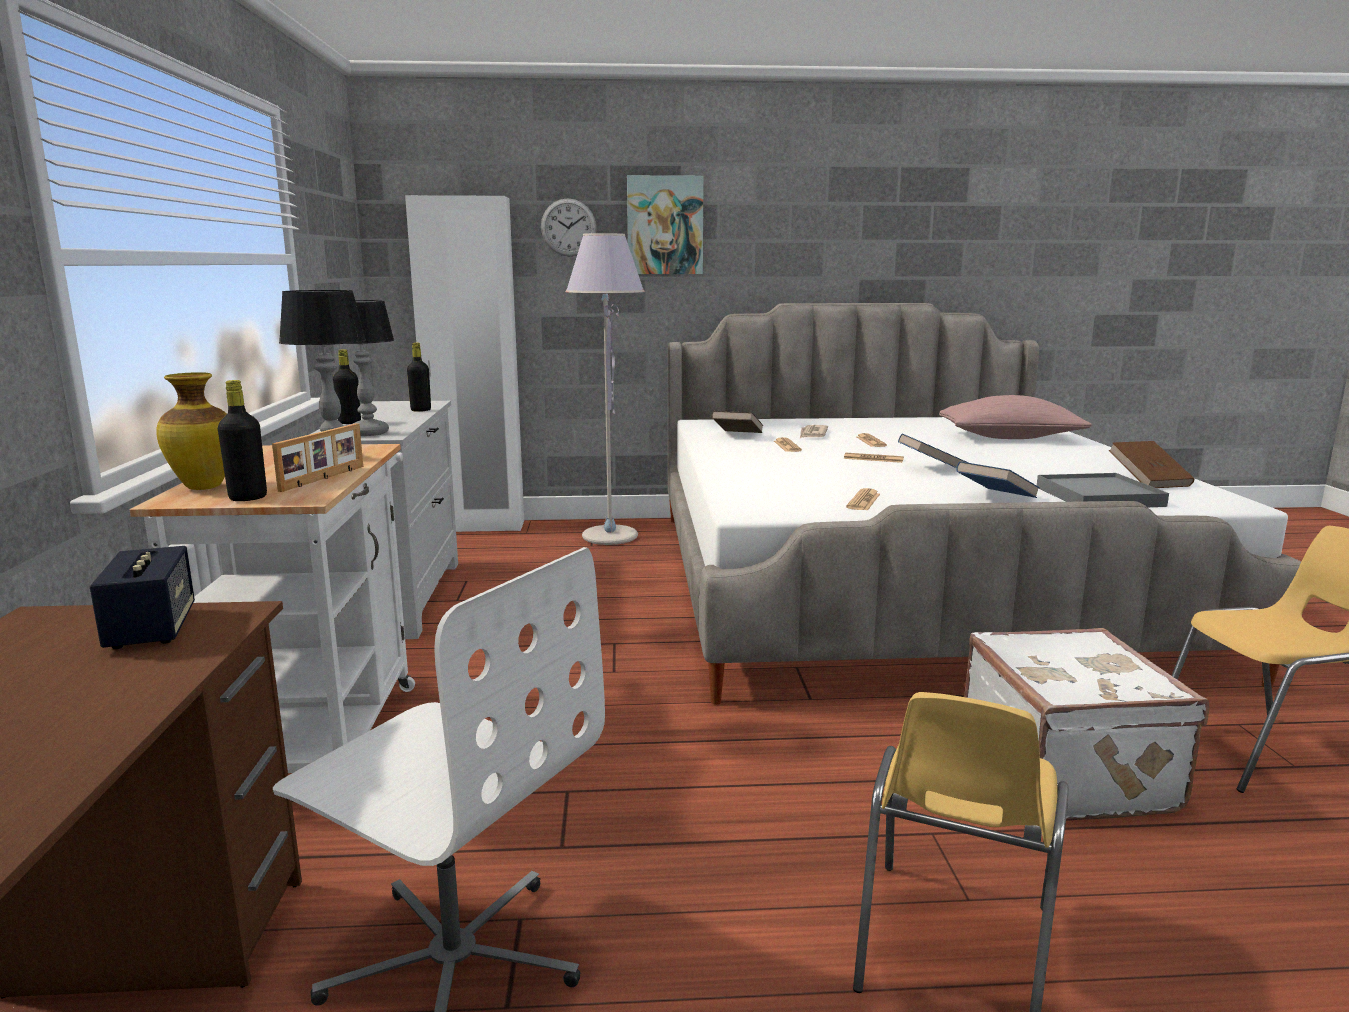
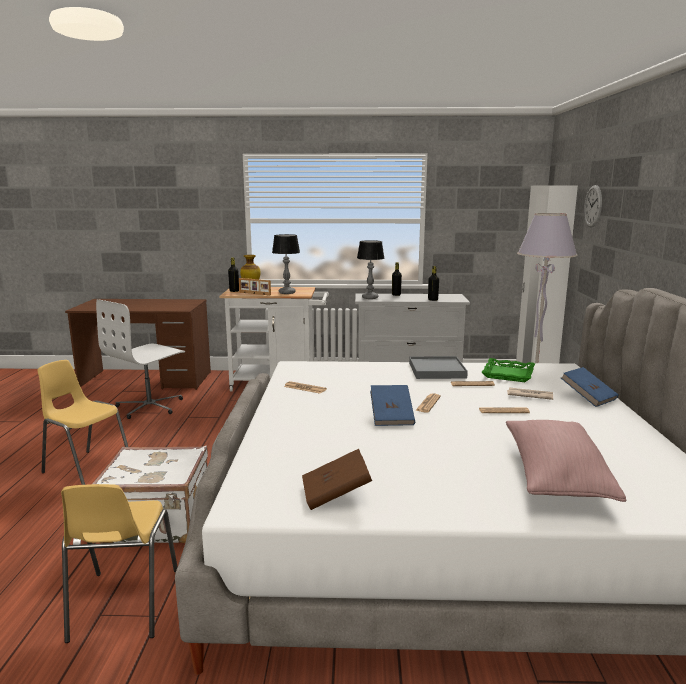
camera: 95 degrees right, 0 degrees up
(152, 630) = (179, 306): speaker -> none
(665, 225) = (625, 207): picture -> none
(737, 436) = (508, 374): brown book -> green tray
(995, 498) = (299, 421): blue book -> blue book (588, 397)
(1098, 496) = (289, 456): grey tray -> grey tray (437, 370)

